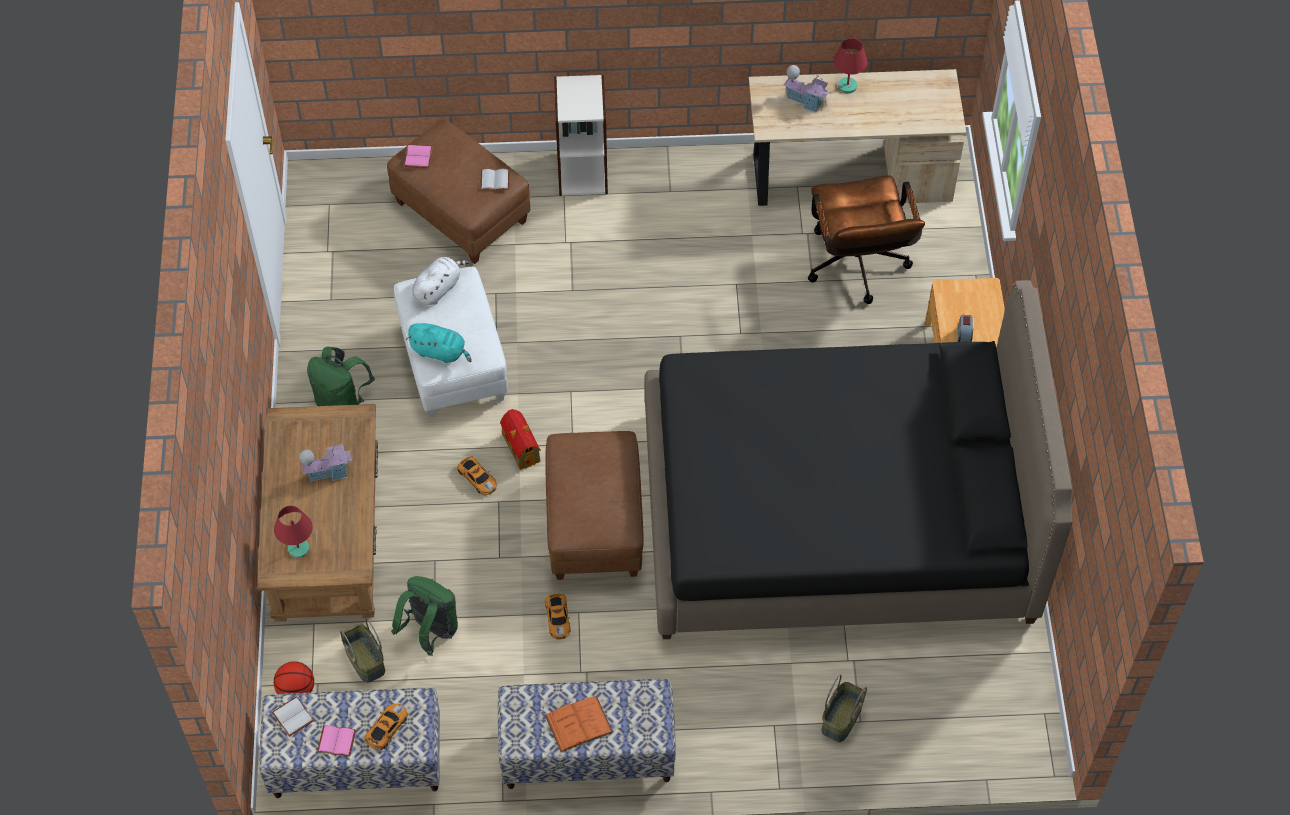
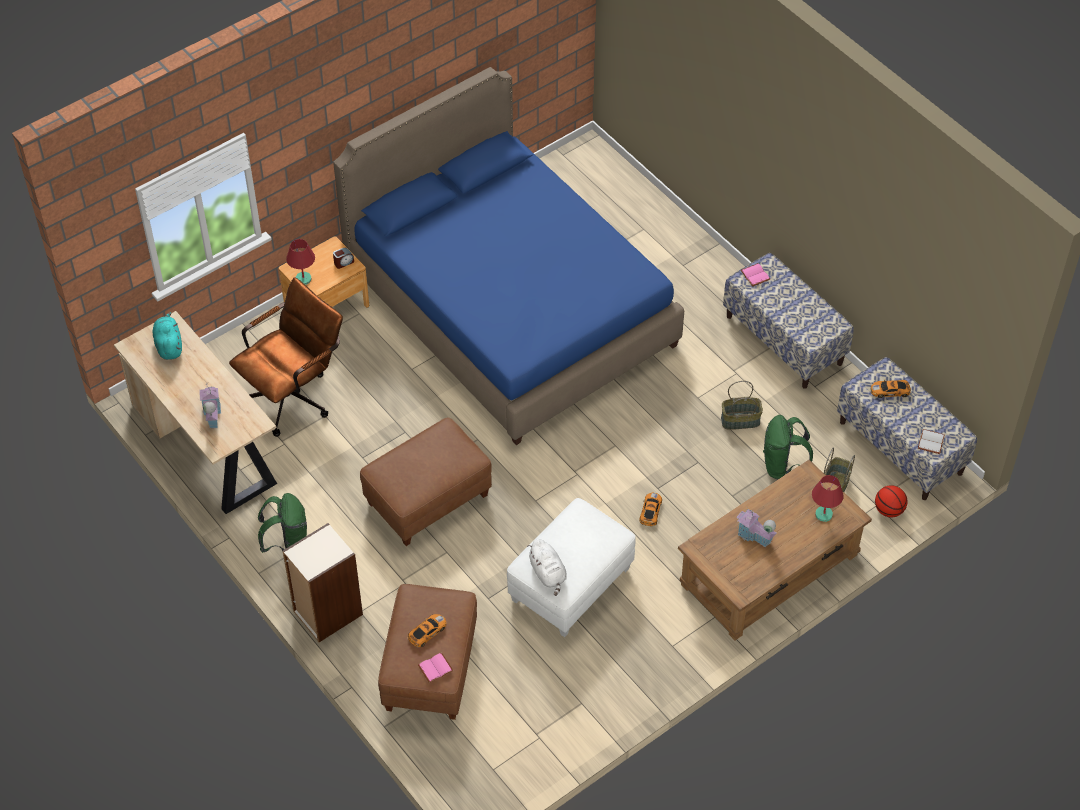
camera: 125 degrees left, 5 degrees down
(337, 740) = (922, 410): pink book -> pink book (754, 275)
(342, 402) = (662, 632): green backpack -> green backpack (287, 544)
(438, 288) = (548, 574): white plush toy -> white plush toy turned 120 degrees counterclockwise
(440, 352) = (601, 537): turquoise plush toy -> turquoise plush toy (169, 345)
(495, 180) = (418, 601): white book -> none
(520, 447) = (605, 501): toy house -> none
(557, 617) = (711, 406): toy car -> toy car (426, 632)
(578, 724) = (796, 303): orange book -> none
(595, 526) = (628, 425): brown ottoman -> brown ottoman (428, 499)
(836, 515) = (510, 308): black bed -> blue bed
(842, 719) = (650, 237): basket -> basket (740, 420)
(847, 86) = (179, 398): red table lamp -> red table lamp (303, 279)

